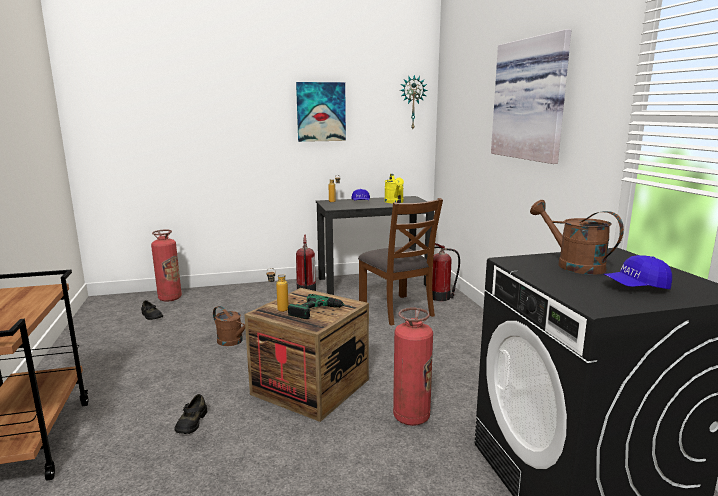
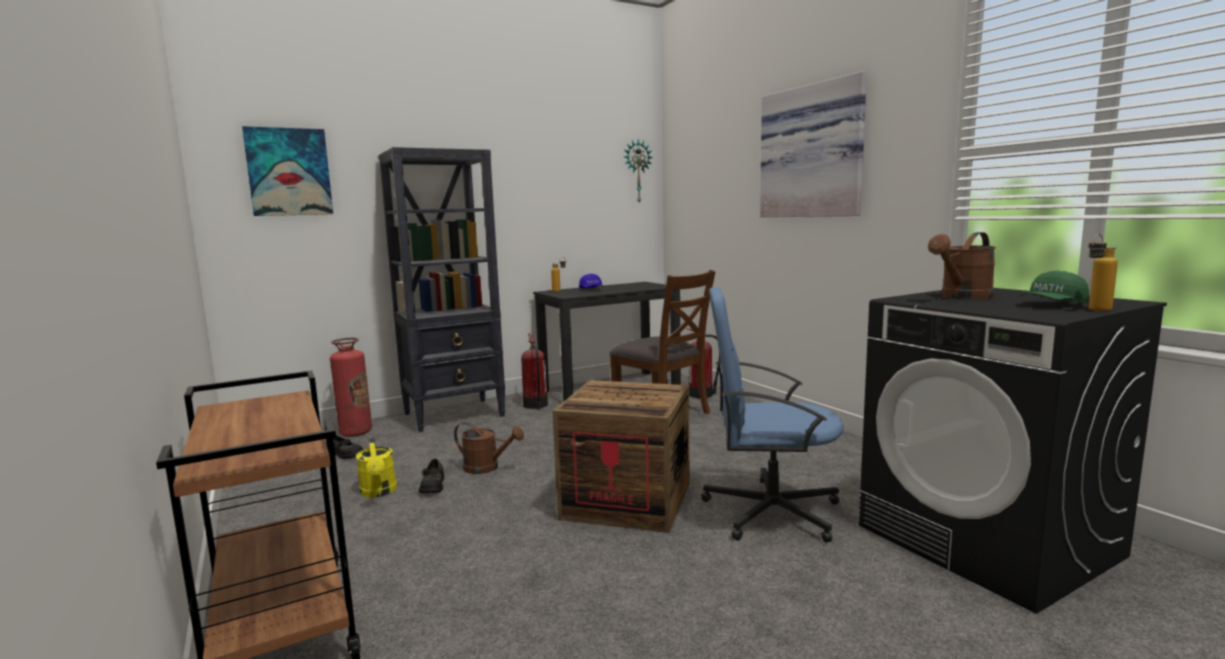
camera: 15 degrees left, 5 degrees down
(191, 422) = (506, 561): black shoe -> black shoe (432, 486)
(244, 292) = (455, 415): none -> black bookcase
(278, 310) = (590, 402): bottle -> bottle (1095, 310)
(321, 112) = (536, 182): picture -> picture (289, 172)
(321, 312) = (645, 398): power drill -> none
(394, 202) = (632, 287): yellow watering can -> yellow watering can (379, 492)
(411, 417) = (769, 511): fire extinguisher -> blue office chair
(572, 265) = (962, 297): brown watering can -> brown watering can turned 75 degrees counterclockwise
(636, 287) = (1052, 304): blue cap -> green cap

